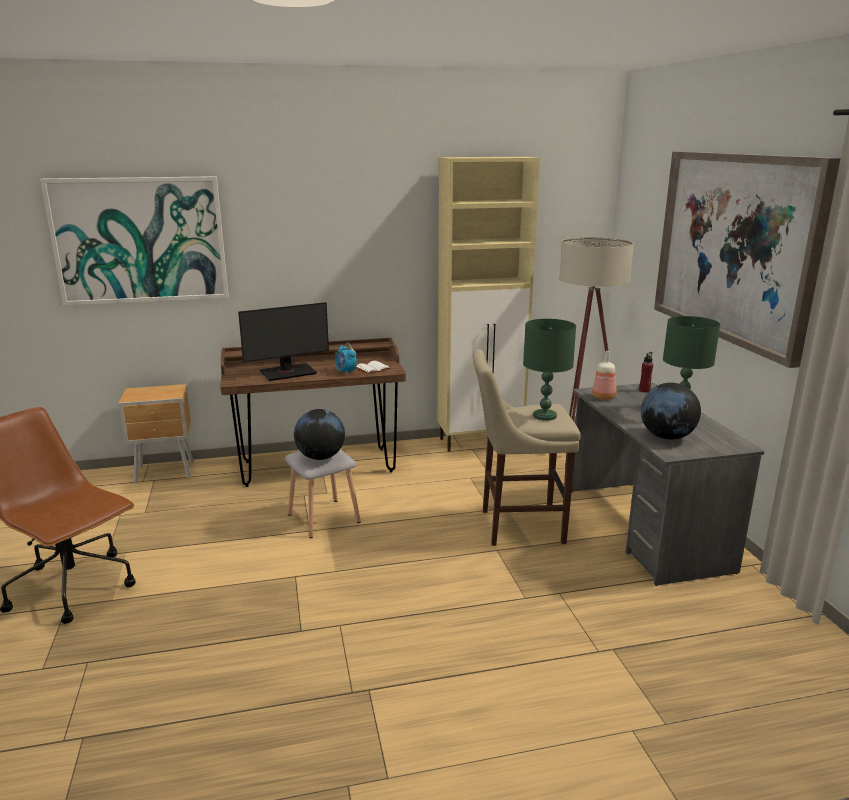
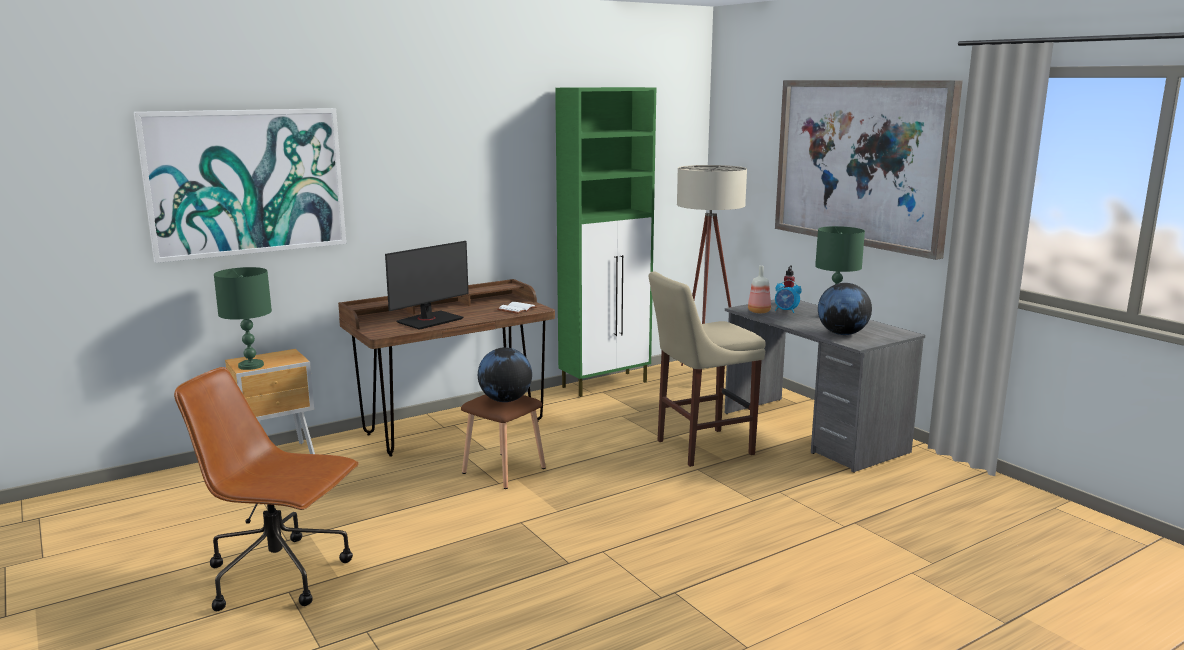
camera: 20 degrees left, 5 degrees down
(323, 519) = (503, 471): grey stool -> brown stool
(346, 372) = (492, 314): alarm clock -> alarm clock (786, 311)
(481, 441) = (606, 384): beige cabinet -> green cabinet
(544, 416) = (724, 330): green table lamp -> green table lamp (251, 366)

